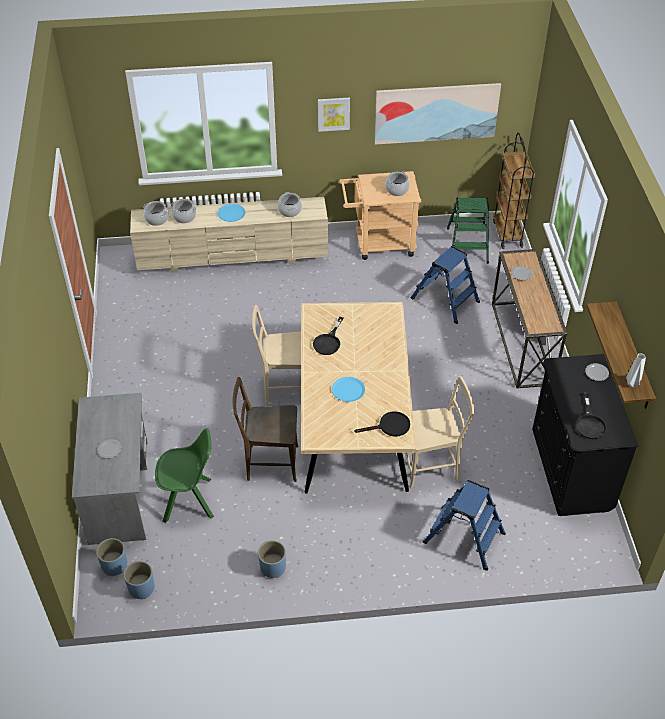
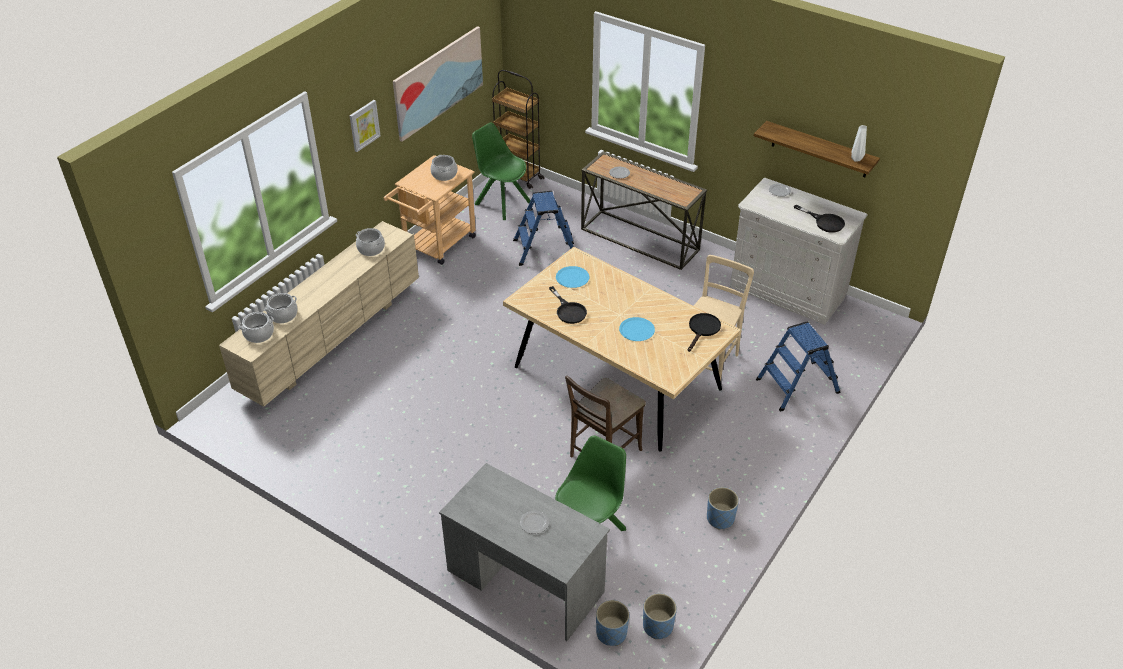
camera: 50 degrees left, 5 degrees down
(231, 213) = (323, 284): blue plate -> blue plate (572, 278)
(284, 388) = (529, 396): beige chair -> none
(467, 245) = (502, 202): green step ladder -> green chair
(570, 469) = (787, 292): black dresser -> white dresser

